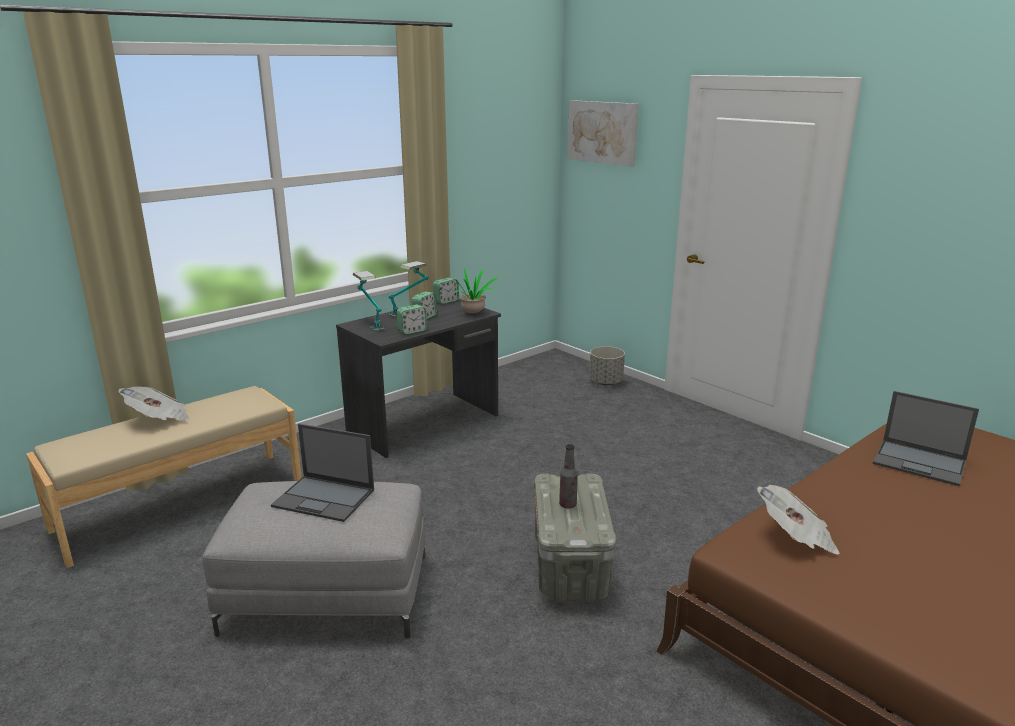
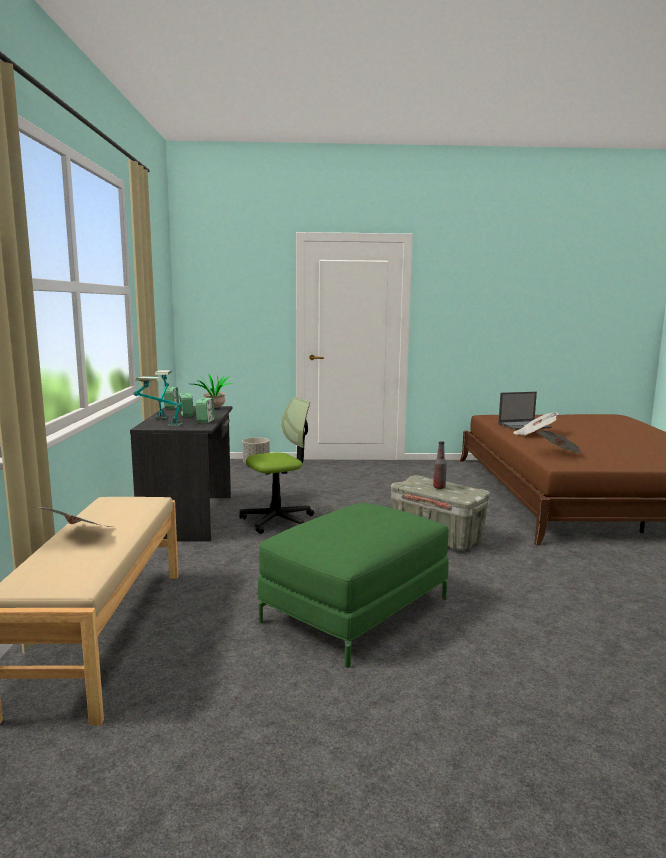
camera: 50 degrees left, 10 degrees down
(325, 498) = (352, 519): laptop -> none
(328, 592) = (355, 609): grey ottoman -> green ottoman
(476, 463) = (278, 521): none -> office chair
(602, 132) = (219, 275): picture -> none
(879, 486) = (534, 435): none -> newspaper

